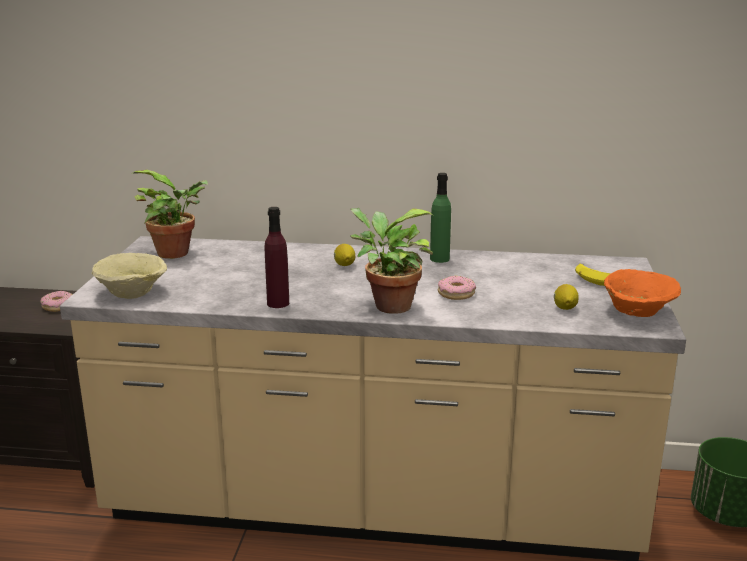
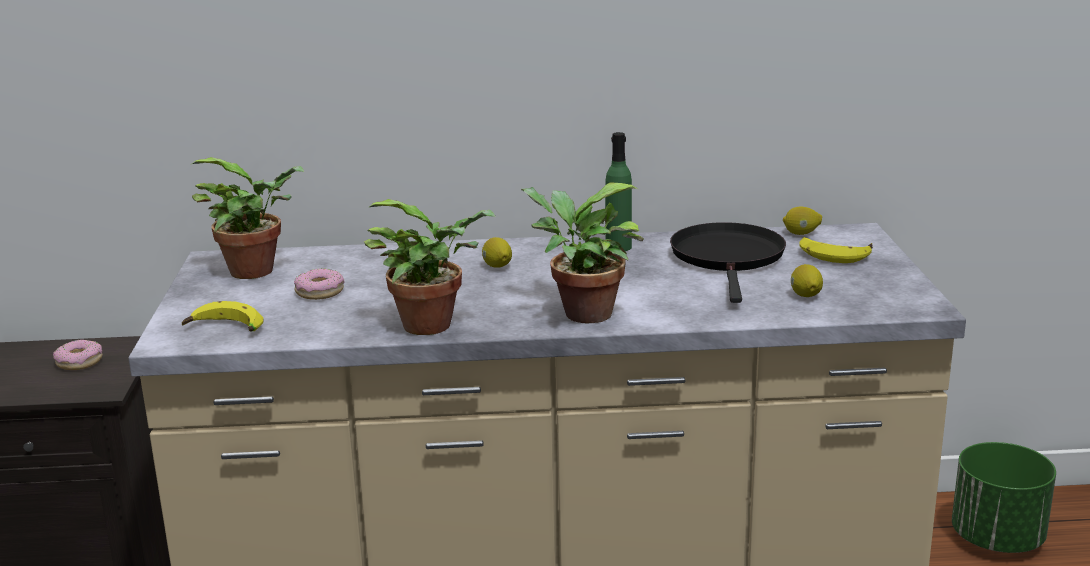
camera: 10 degrees left, 0 degrees up
(133, 293) = (225, 330): beige bowl -> banana
(278, 303) = (434, 325): purple bottle -> potted plant
(456, 294) = (661, 290): donut -> donut (319, 292)
(518, 274) = (728, 258): none -> black frying pan
(583, 261) = (801, 234): none -> lemon
(638, 313) = (897, 293): orange bowl -> none

